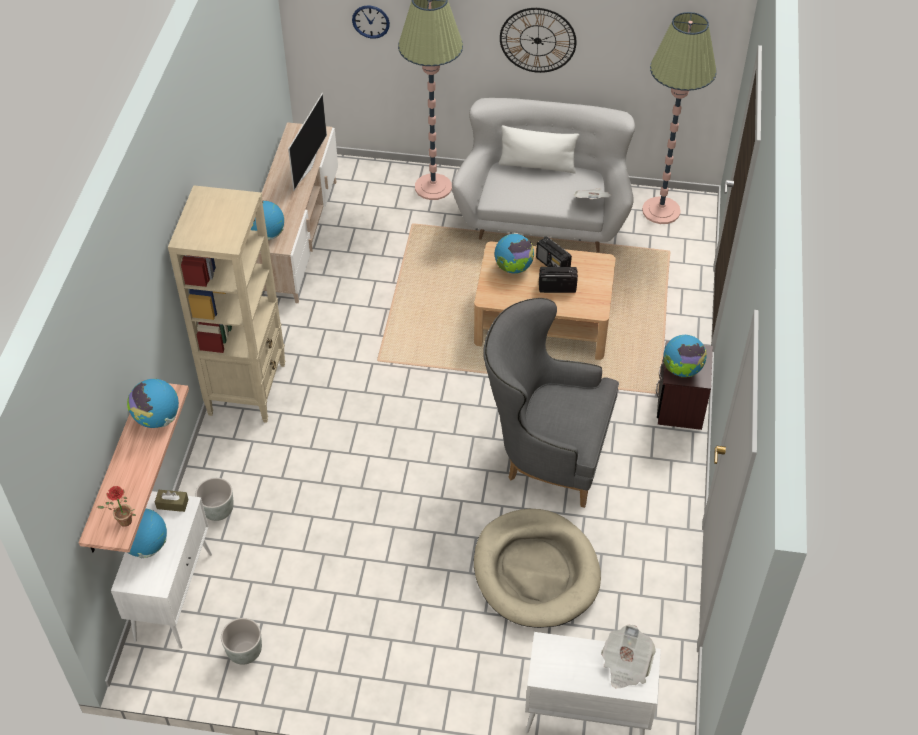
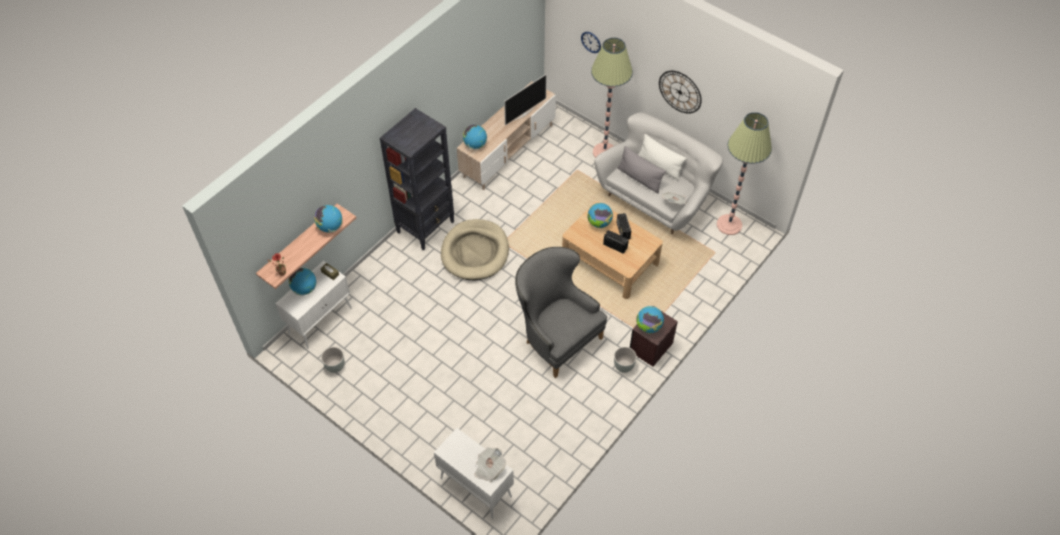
camera: 30 degrees right, 5 degrees up
(218, 511) = (369, 287): grey planter -> grey planter (623, 366)
(247, 388) = (426, 227): beige bookcase -> black bookcase
(523, 190) = (639, 178): none -> grey pillow
(535, 571) = (504, 399): beige dog bed -> beige dog bed (475, 252)

